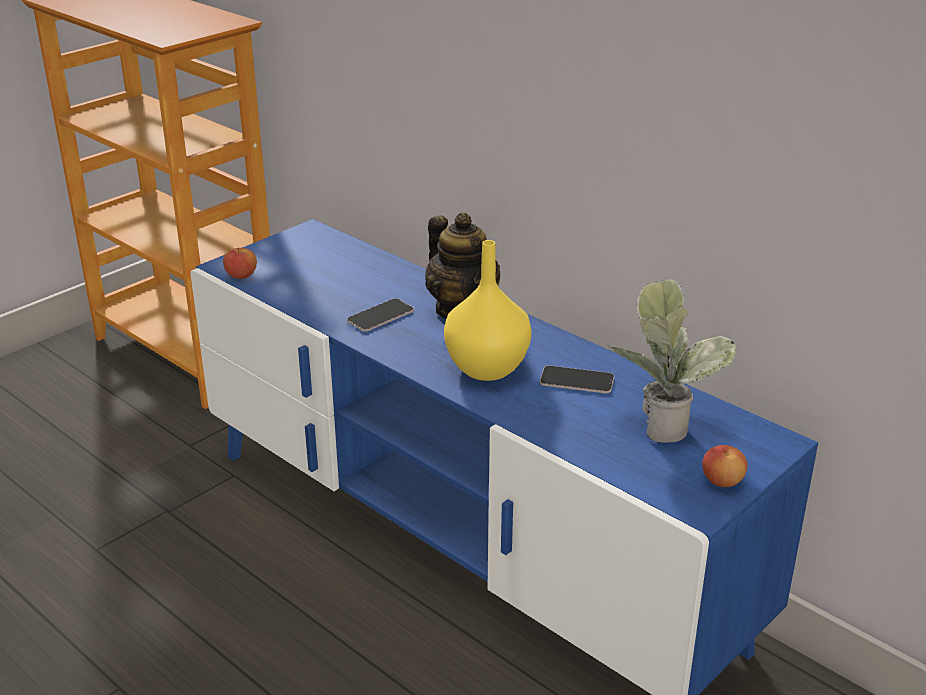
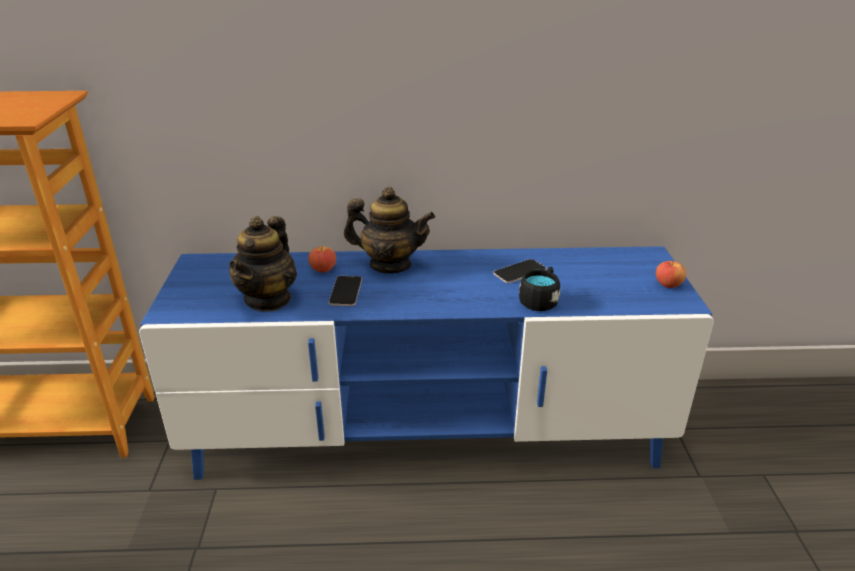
camera: 45 degrees left, 0 degrees up
(241, 275) = (194, 313): apple -> apple (323, 269)
(310, 291) = (268, 299): none -> teapot
(488, 368) = (464, 289): yellow vase -> none
(541, 417) = (540, 300): none -> black mug
(660, 423) = (594, 272): potted plant -> none

